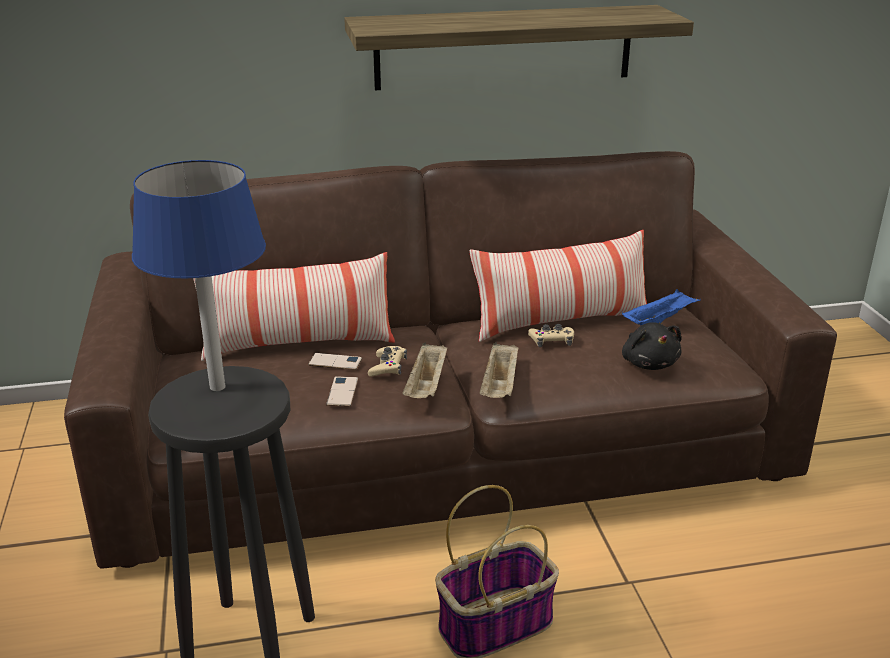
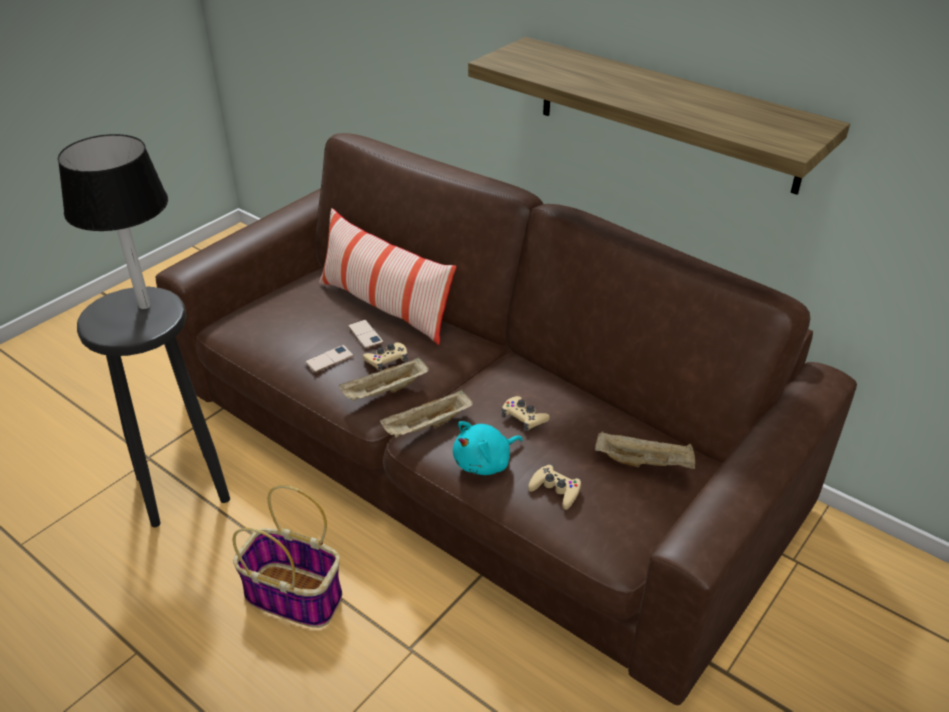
camera: 50 degrees right, 10 degrees up
(217, 387) = (144, 305): blue table lamp -> black table lamp
(561, 322) = (577, 408): pillow -> none
(582, 377) = (485, 463): none -> turquoise plush toy
(649, 363) = (555, 490): black plush toy -> beige game controller
(659, 321) = (645, 462): blue tray -> beige tray

